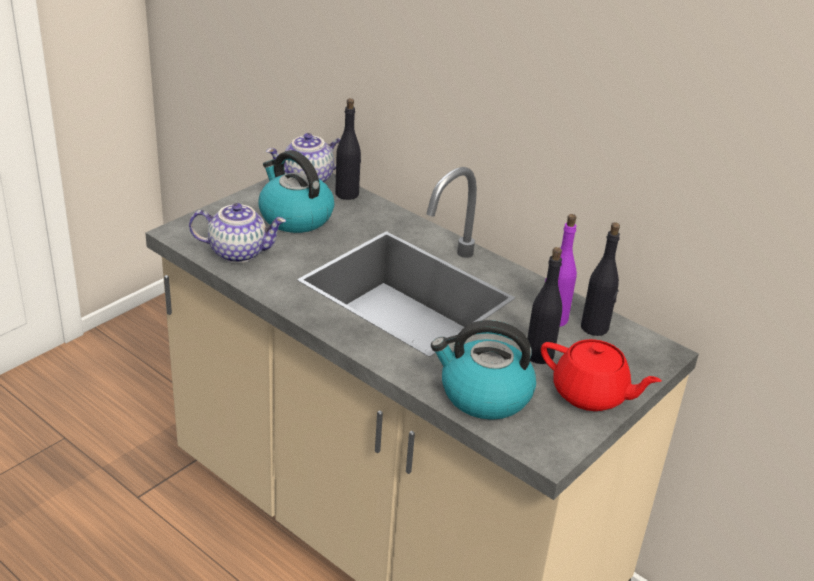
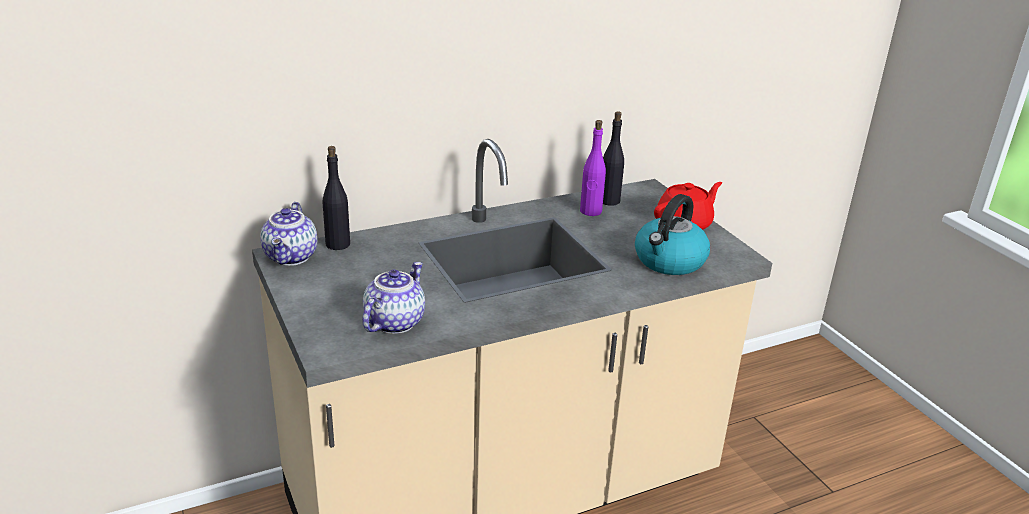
camera: 65 degrees left, 5 degrees down
(294, 217) = (355, 279): kettle -> none
(539, 355) = (631, 228): black bottle -> none

